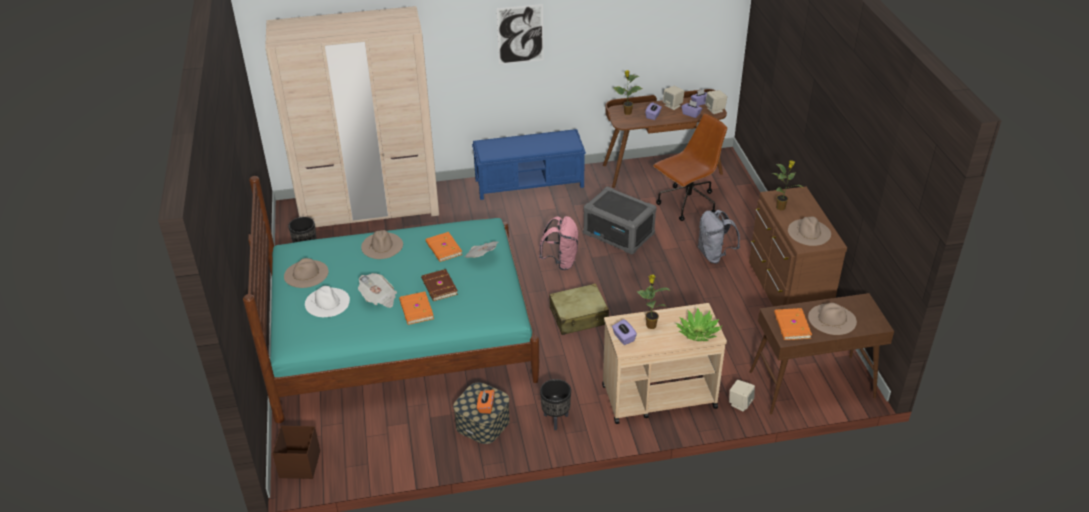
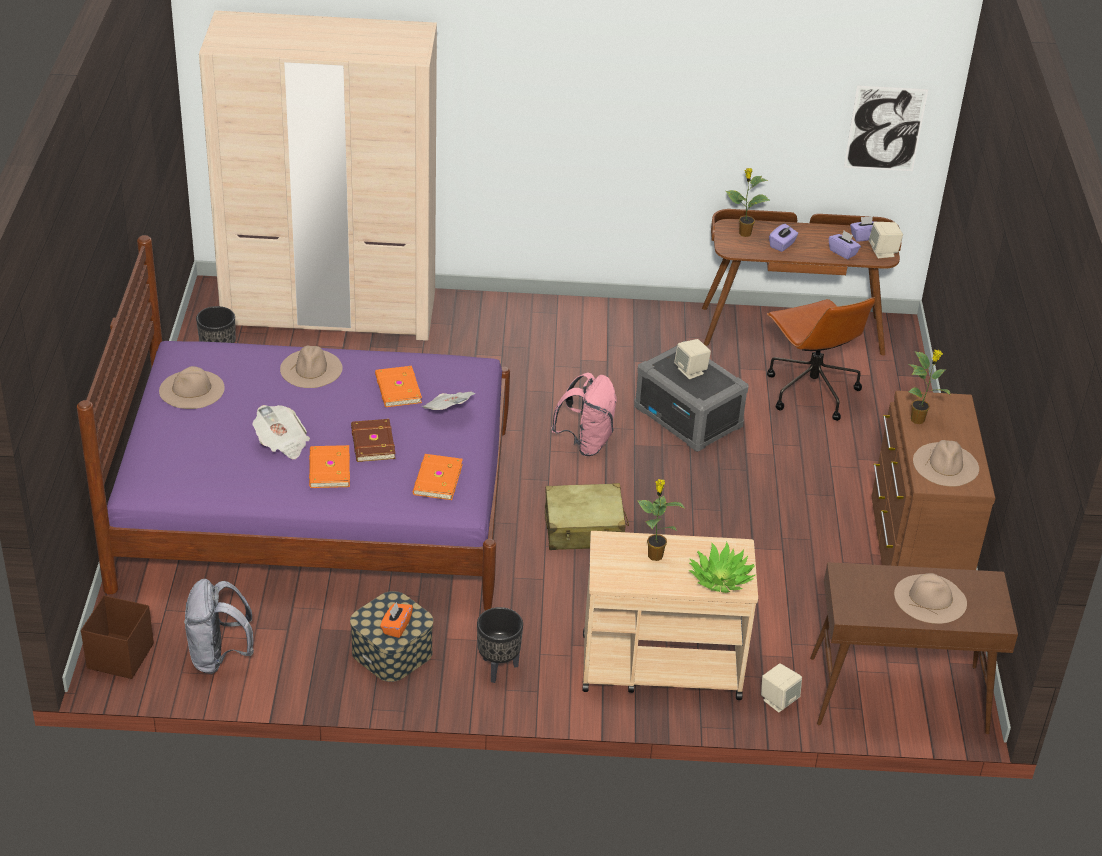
camera: 10 degrees right, 0 degrees up
(327, 302) = (208, 435): white hat -> none
(402, 337) = (317, 508): turquoise bed -> purple bed
(520, 34) = (591, 88): picture -> picture (885, 128)
(530, 183) = (580, 316): blue bench -> none
(623, 338) = (608, 565): purple tissue box -> none
(673, 105) = (819, 234): beige speaker -> beige speaker (691, 371)
(687, 204) = (810, 391): brown office chair -> brown office chair turned 90 degrees clockwise
(714, 255) = (823, 476): grey backpack -> grey backpack (219, 657)
(791, 326) = (864, 596): orange book -> orange book (436, 479)

